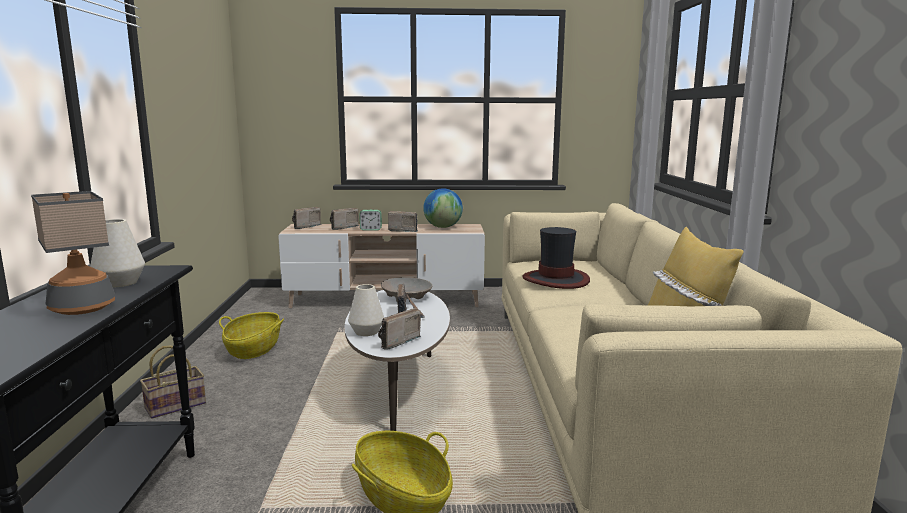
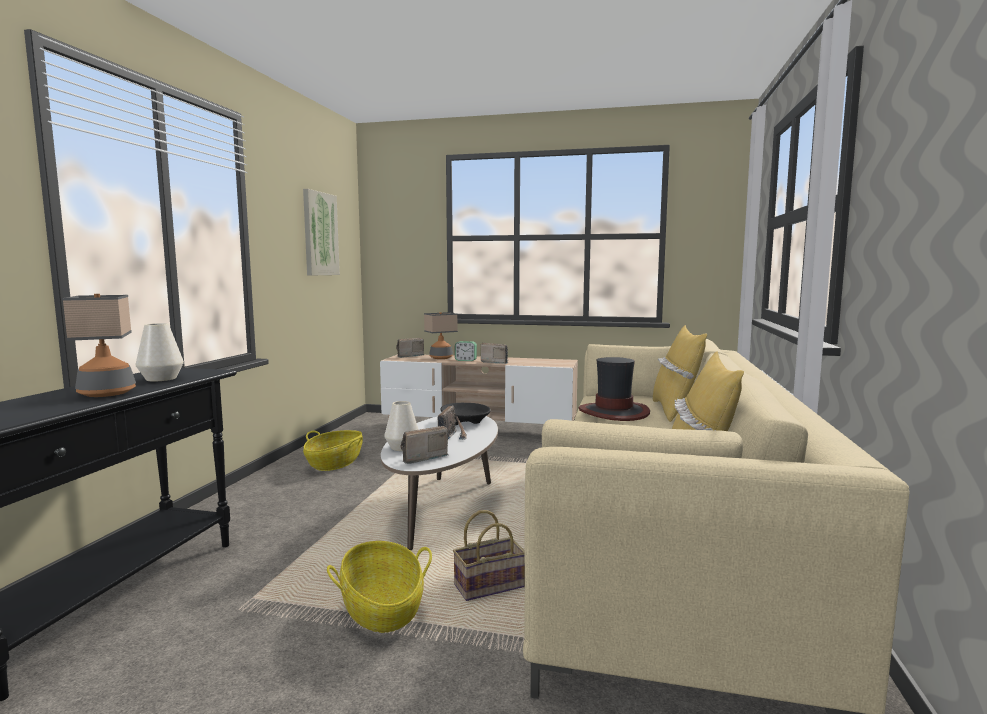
camera: 15 degrees right, 5 degrees down
(176, 405) = (242, 502): basket -> basket (490, 585)
(203, 95) = (320, 234): none -> picture
(342, 227) = (441, 358): radio -> table lamp
(406, 297) = (465, 421): beige bowl -> black bowl
(443, 227) = (536, 361): globe -> none
(606, 274) = (675, 411): none -> yellow pillow

